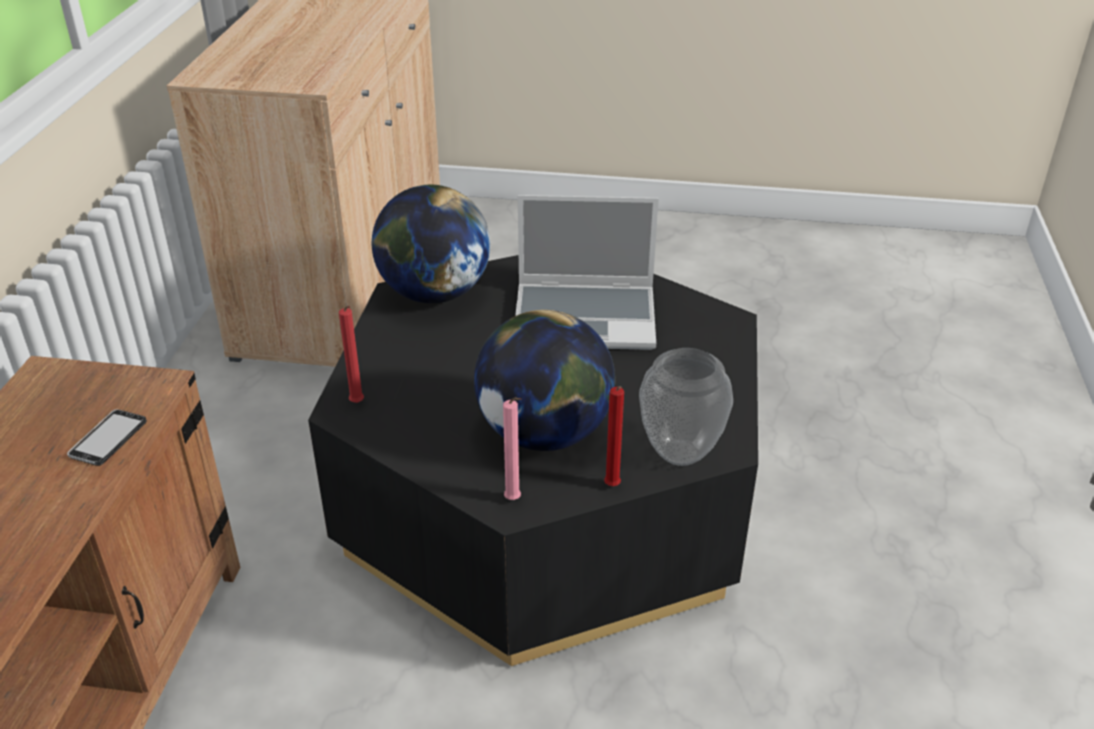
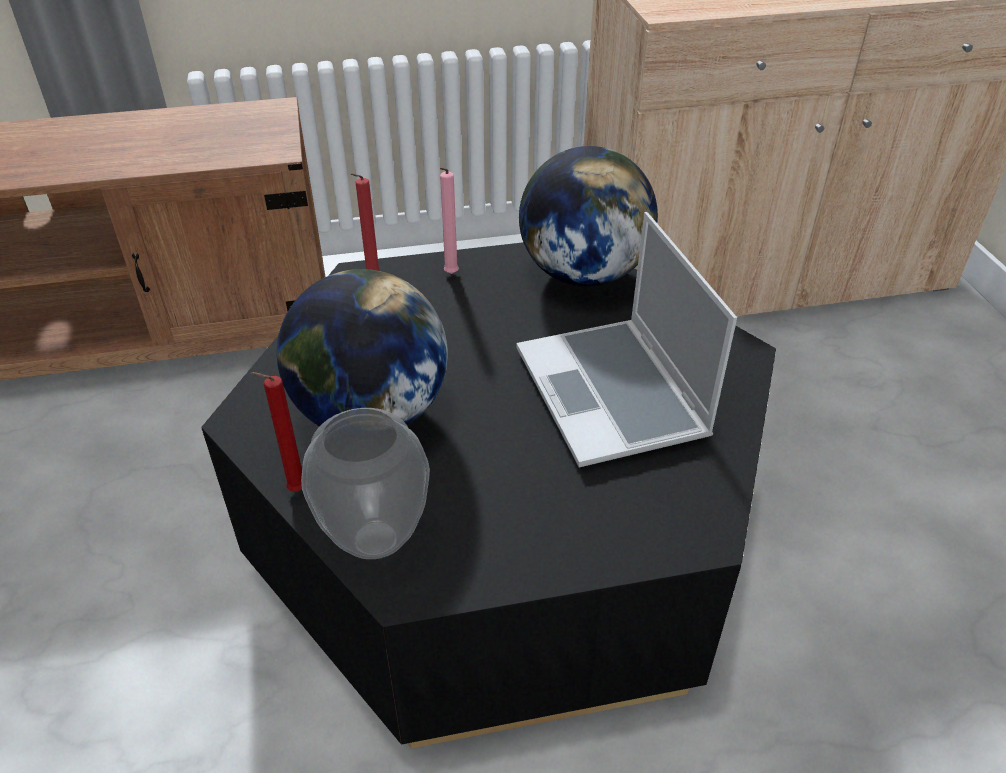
camera: 70 degrees right, 5 degrees up
(108, 439) = (198, 155): phone -> none
(514, 501) = (254, 420): pink candle -> pink candle (450, 275)

